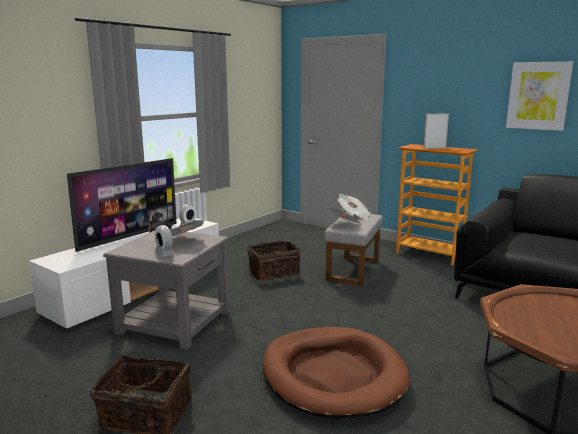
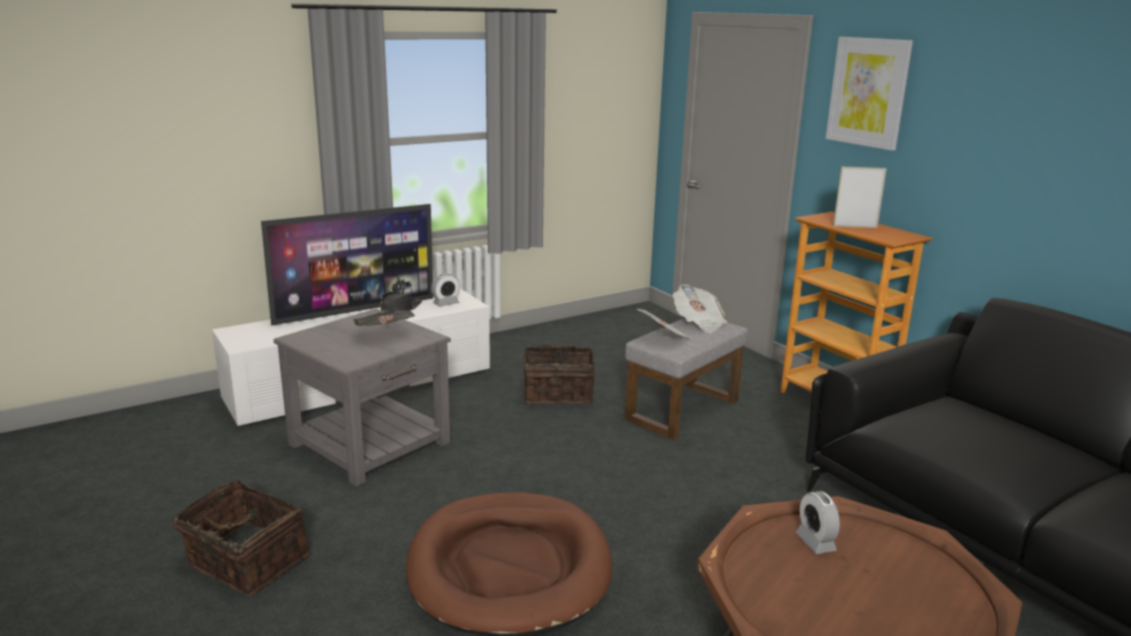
camera: 20 degrees right, 5 degrees up
(164, 253) = (342, 351): alarm clock -> alarm clock (815, 542)
(538, 96) = (1042, 155): picture -> picture (868, 92)

